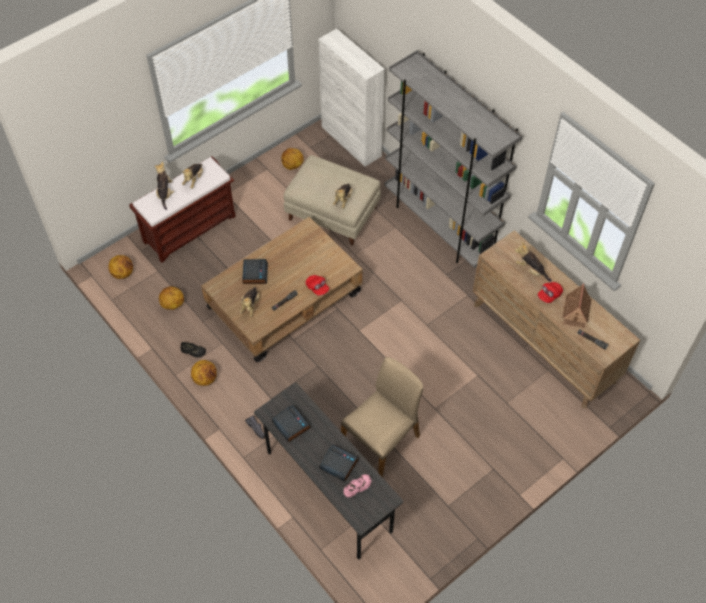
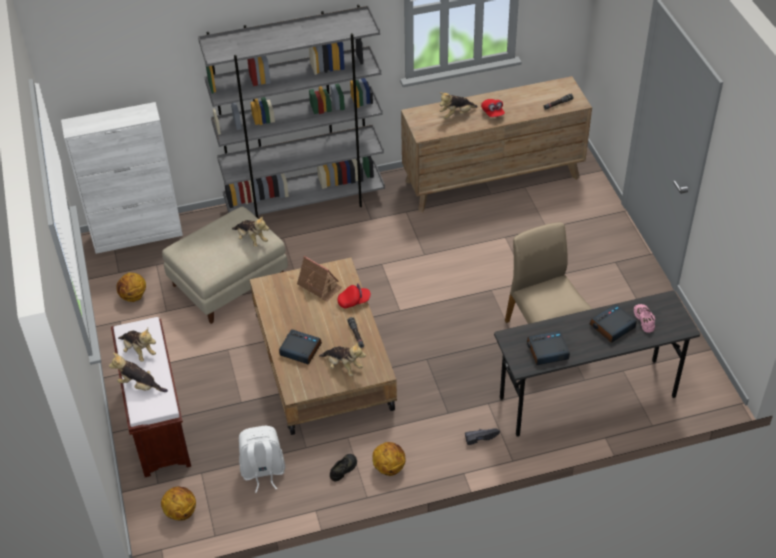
camera: 65 degrees left, 10 degrees down
(172, 304) = (262, 471): basketball -> white backpack
(576, 312) = (521, 103): toy house -> toy house (319, 286)

